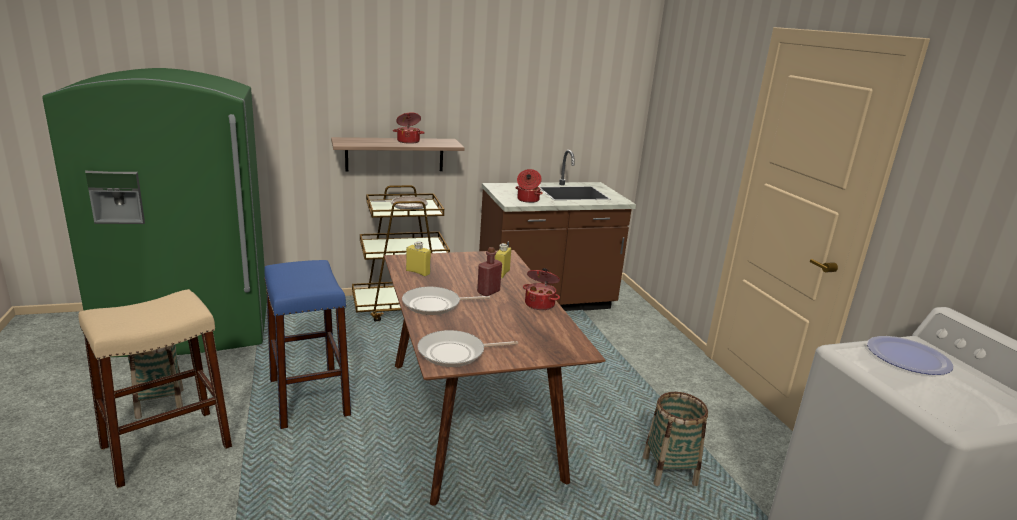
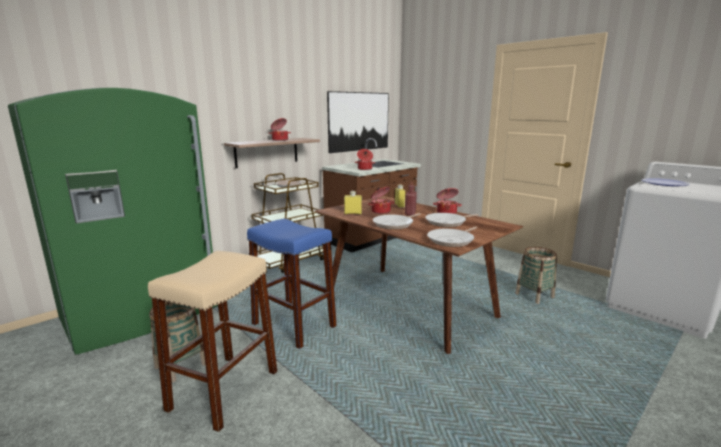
camera: 25 degrees left, 5 degrees down
(457, 278) = (380, 211): none -> cooking pot
(508, 322) = (447, 222): none -> frying pan
(561, 121) = (359, 121): none -> picture

